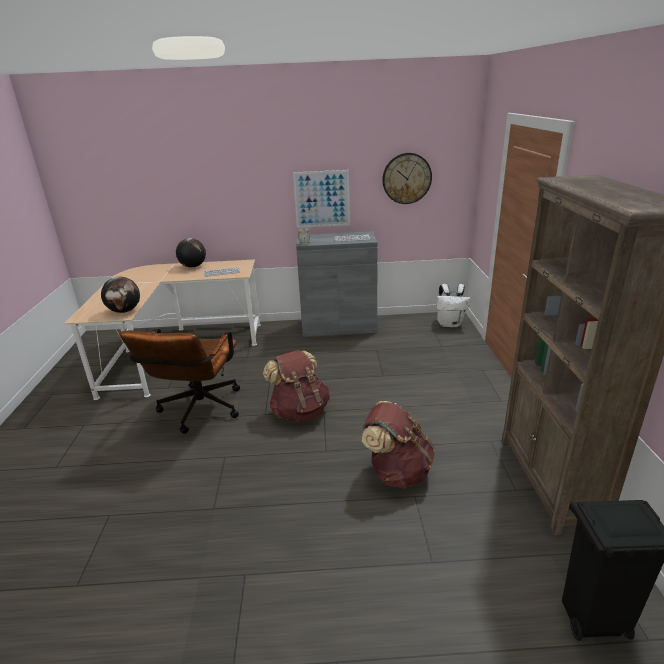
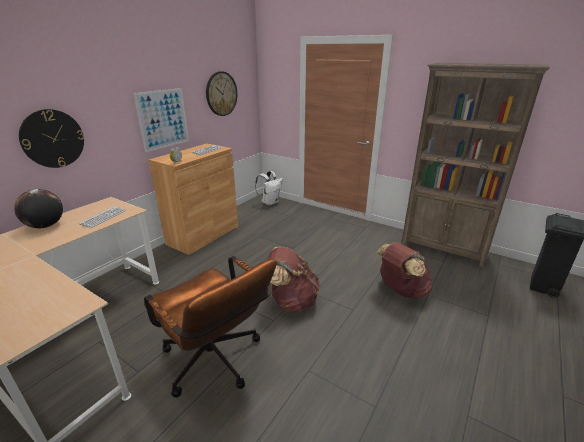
camera: 55 degrees left, 0 degrees up
(125, 311) = (70, 301): globe -> none
(218, 203) = (53, 138): none -> wall clock
(338, 326) = (203, 235): grey cabinet -> brown cabinet

